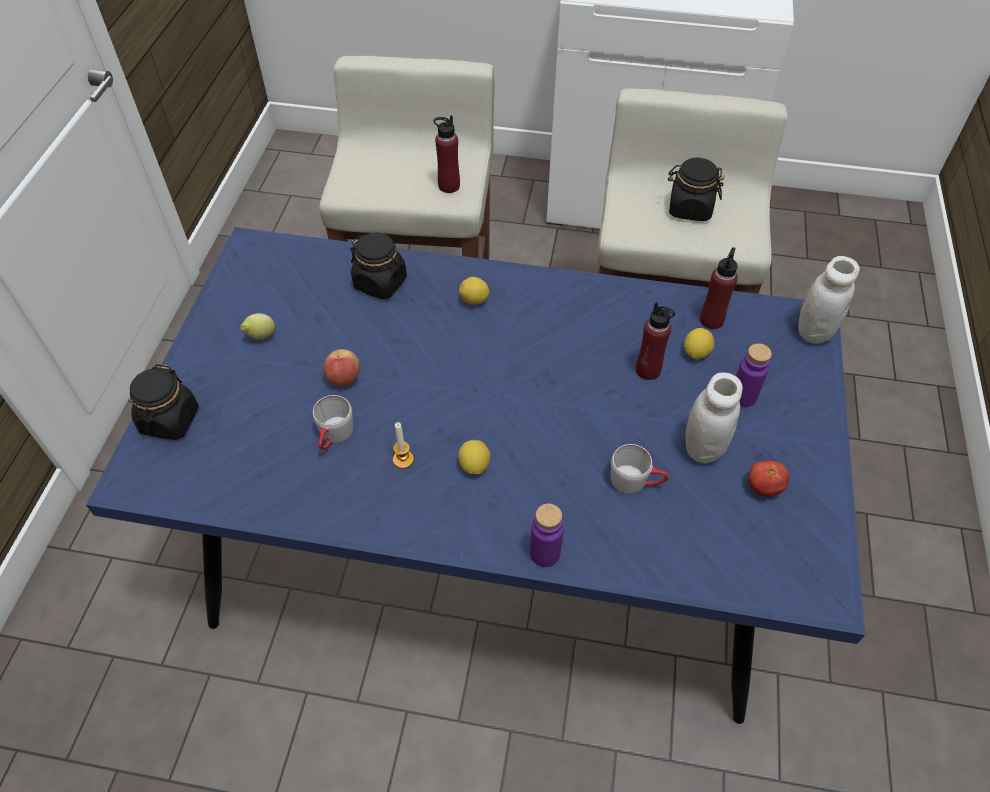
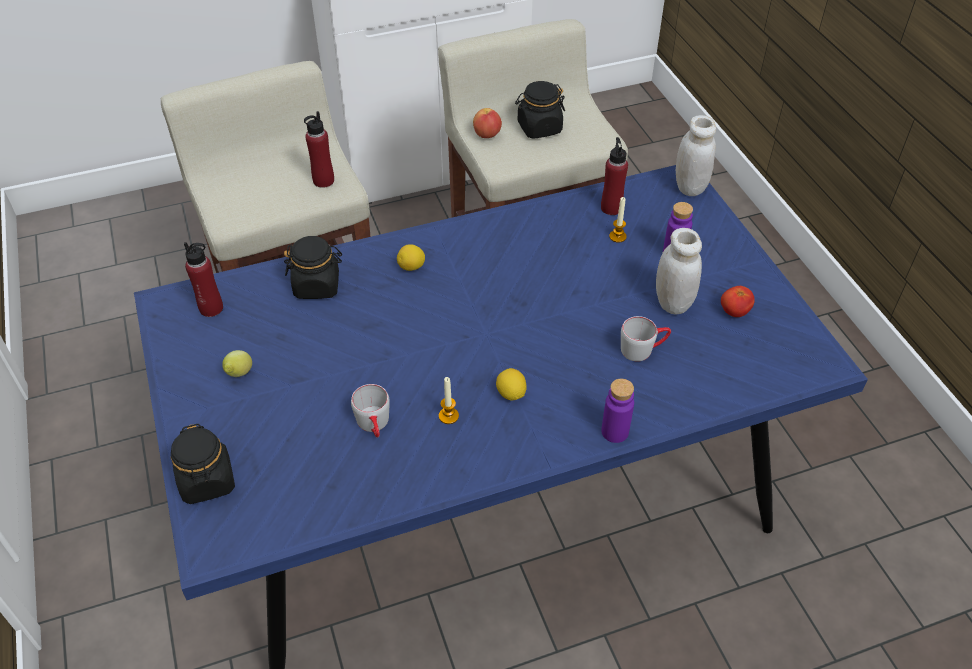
camera: 30 degrees left, 5 degrees down
(344, 378) = (345, 376): apple -> apple (487, 135)
(648, 370) = (591, 264): red bottle -> red bottle (211, 308)
(696, 353) = (617, 236): lemon -> candle

